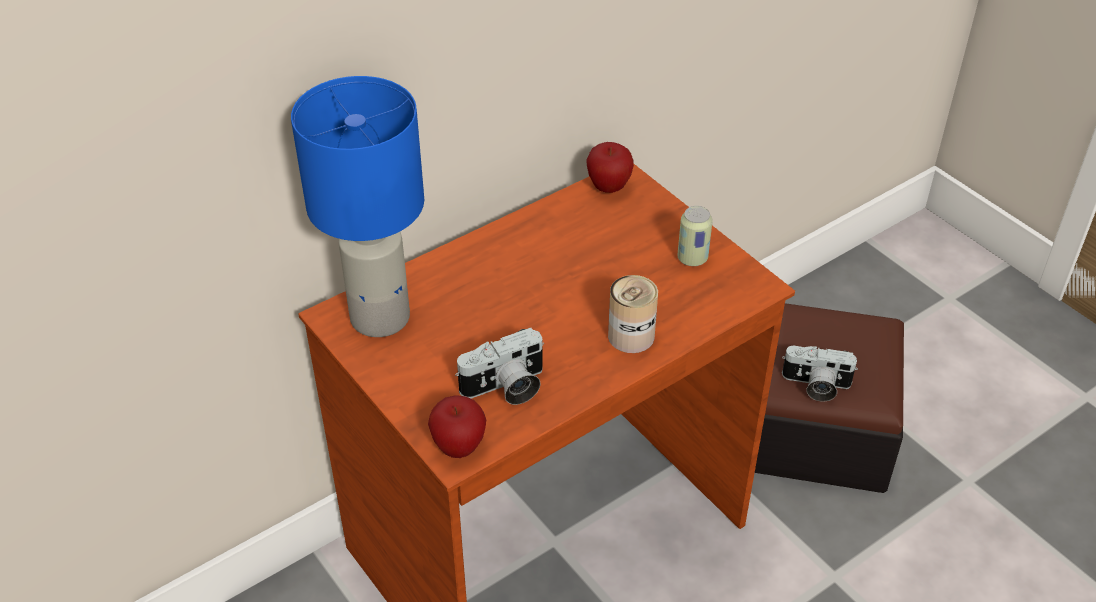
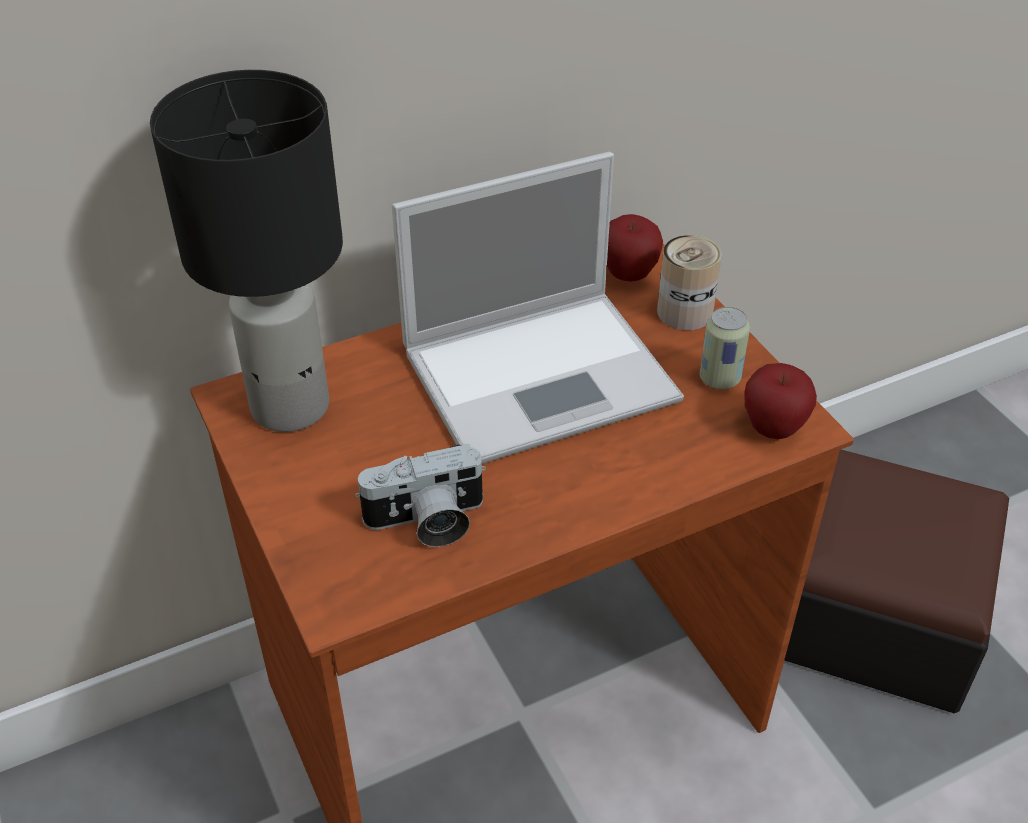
camera: 10 degrees right, 0 degrees up
(380, 316) = (291, 405): blue table lamp -> black table lamp
(459, 447) = (341, 596): apple -> apple (773, 428)
(563, 270) = (544, 374): none -> laptop
(631, 336) = (613, 473): can -> can (685, 312)
(815, 386) = (879, 565): camera -> none

